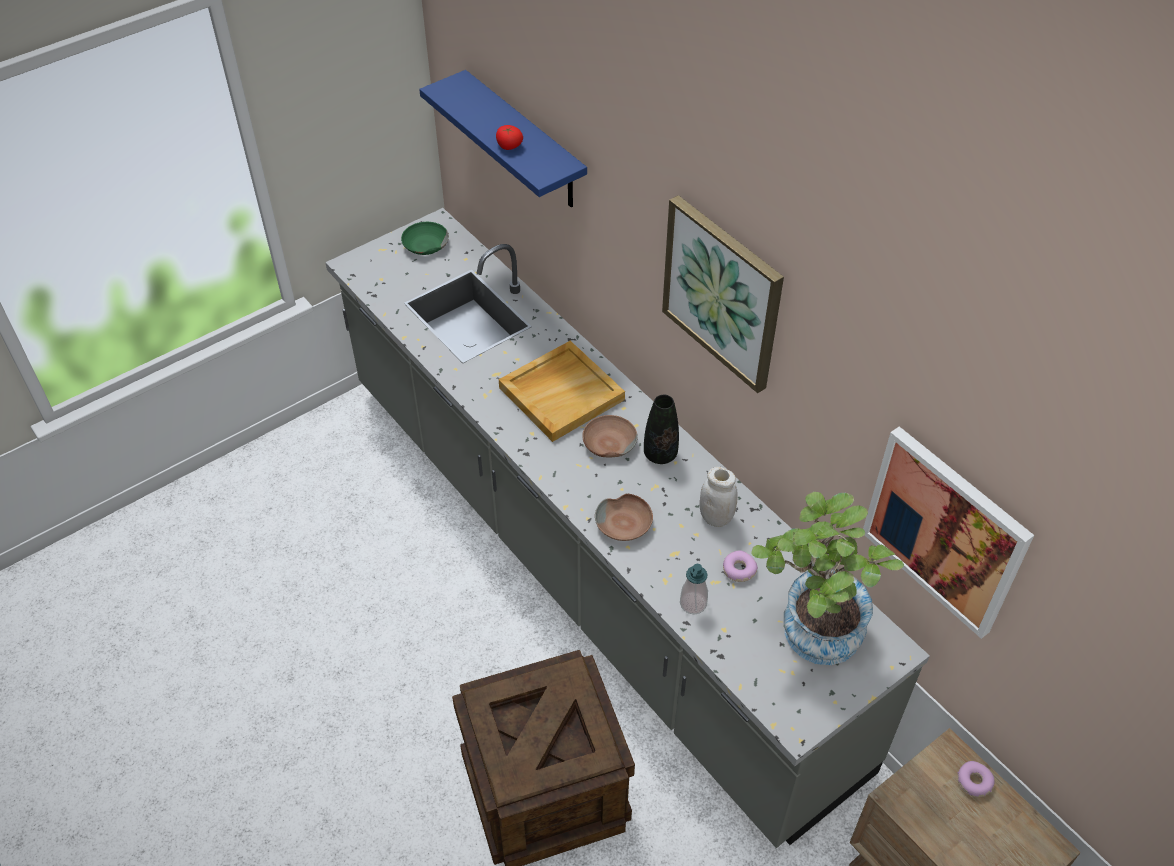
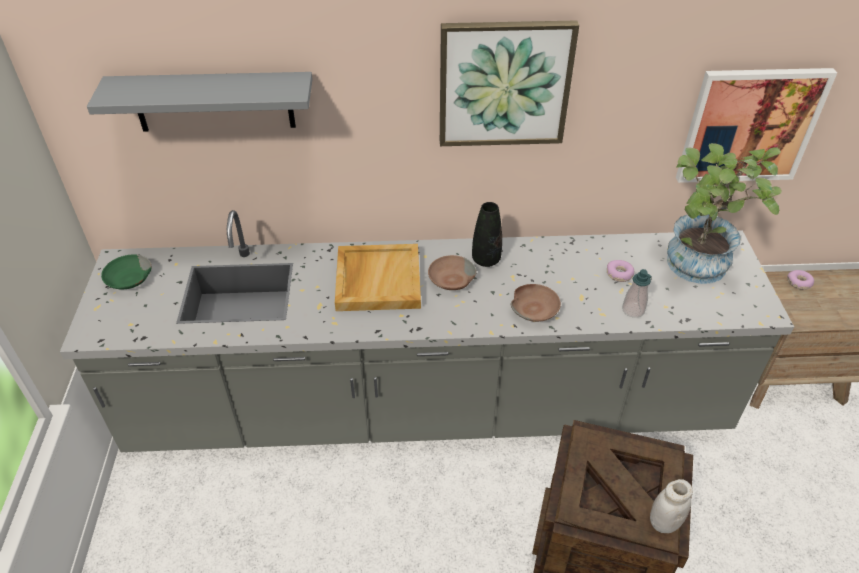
camera: 55 degrees left, 5 degrees down
(509, 146) = (235, 93): tomato -> none
(525, 142) = (214, 101): blue shelf -> grey shelf
(716, 517) = (565, 262): white jar -> white jar (664, 523)

